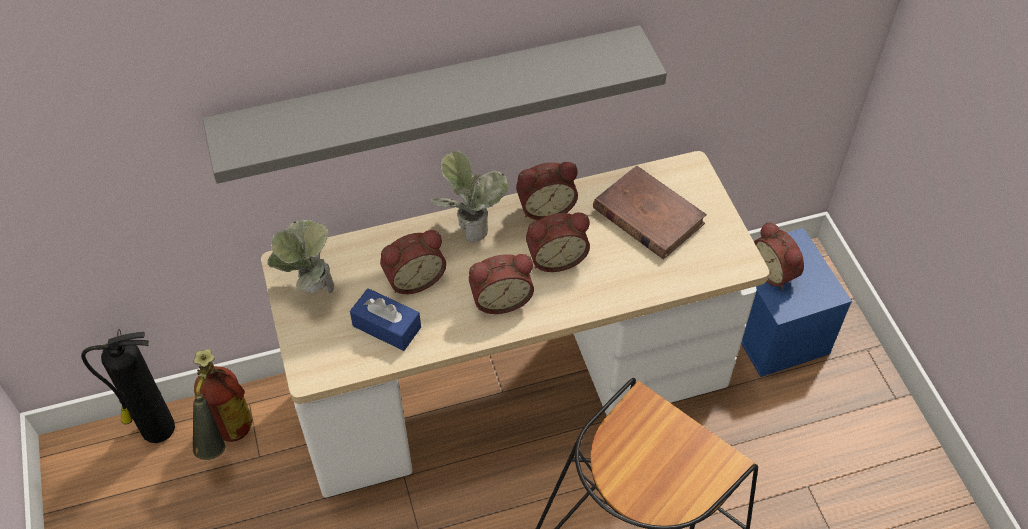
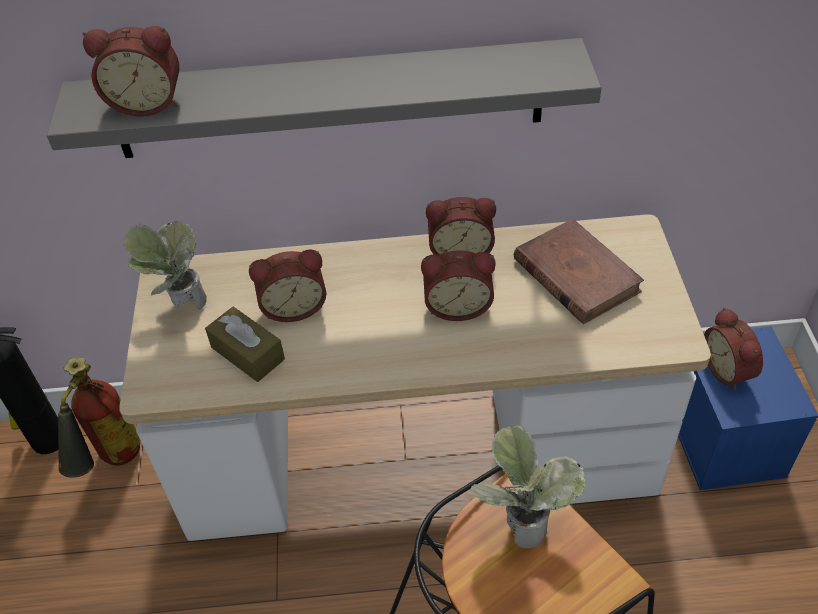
camera: 15 degrees right, 5 degrees down
(386, 326) = (247, 353): blue tissue box -> brown tissue box
(469, 226) = (371, 260): potted plant -> potted plant (521, 521)
(500, 298) = (383, 341): alarm clock -> alarm clock (147, 102)

